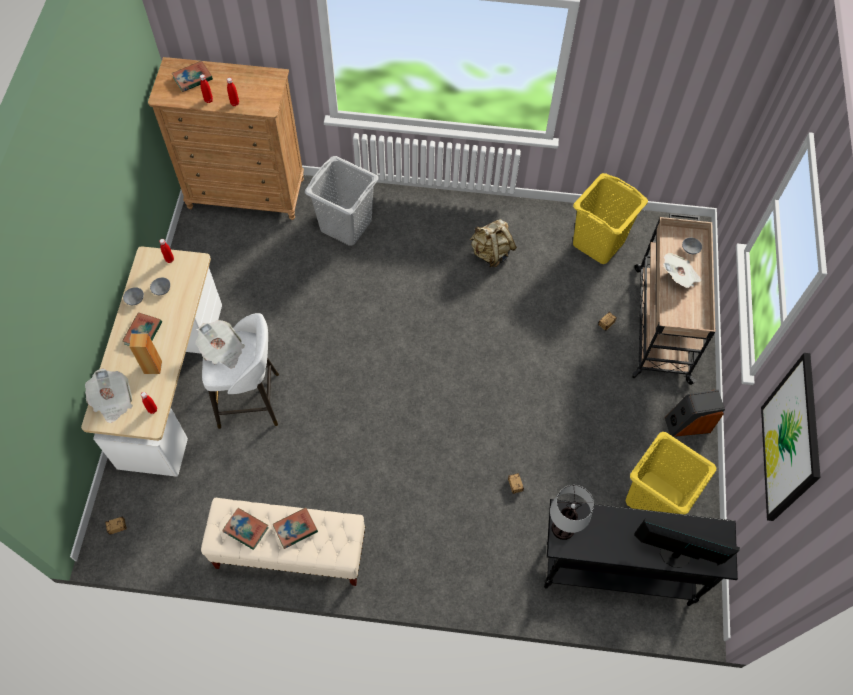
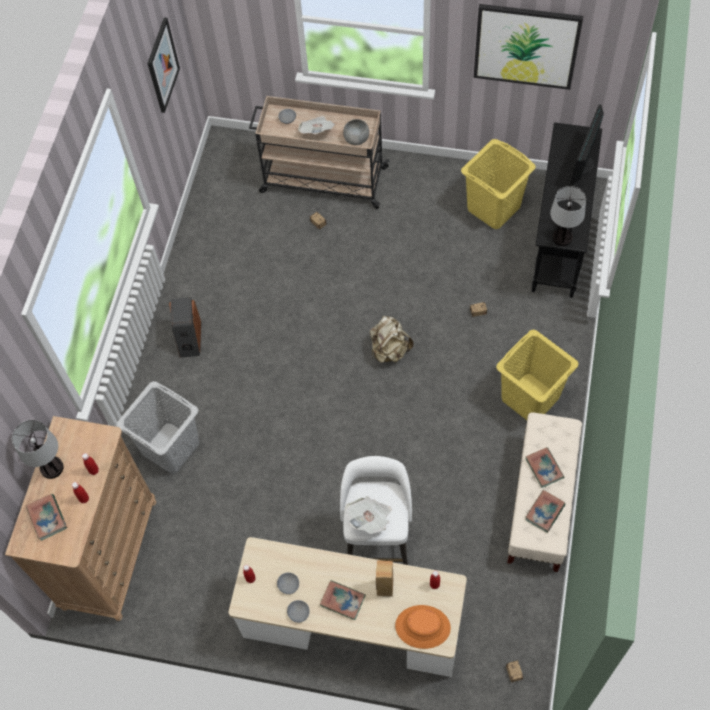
camera: 80 degrees left, 0 degrees up
(112, 401) = (422, 626): newspaper -> orange hat
(239, 75) = (51, 468): none -> table lamp
(491, 253) = (226, 311): beige backpack -> beige backpack (389, 350)
(599, 242) = (227, 218): yellow laundry basket -> yellow laundry basket (530, 397)
(676, 315) = (356, 139): none -> grey bowl
(681, 89) = (162, 65): none -> picture
(687, 424) = (425, 175): speaker -> speaker (189, 339)

